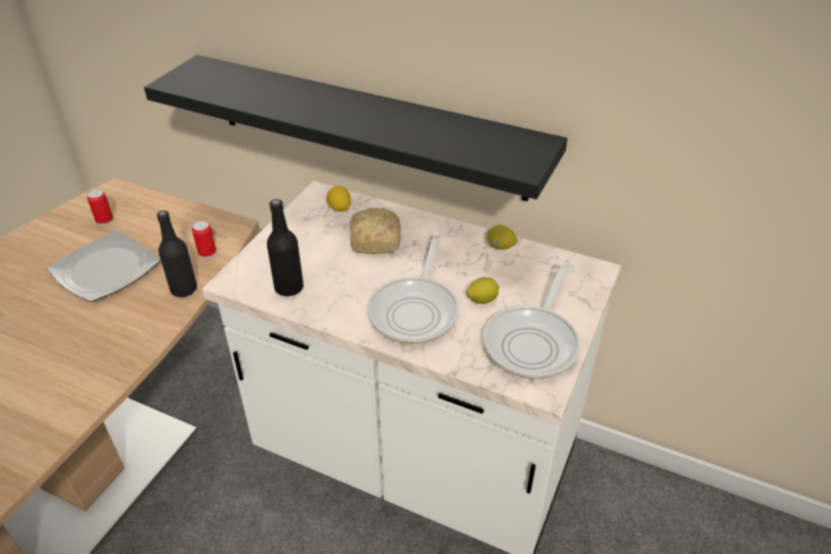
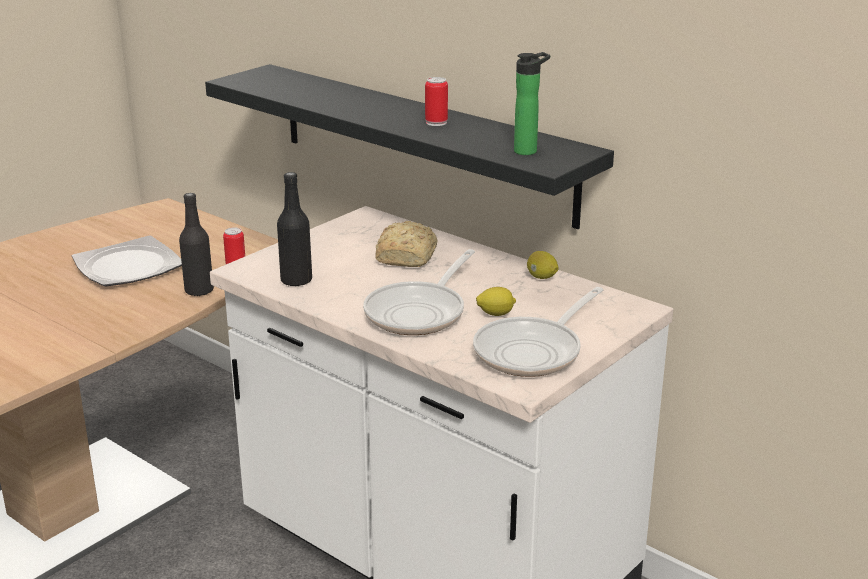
camera: 15 degrees right, 15 degrees down
(104, 220) = (143, 230): can -> can (436, 122)
(339, 208) = (381, 229): lemon -> none
(495, 149) = (528, 151): none -> bottle

